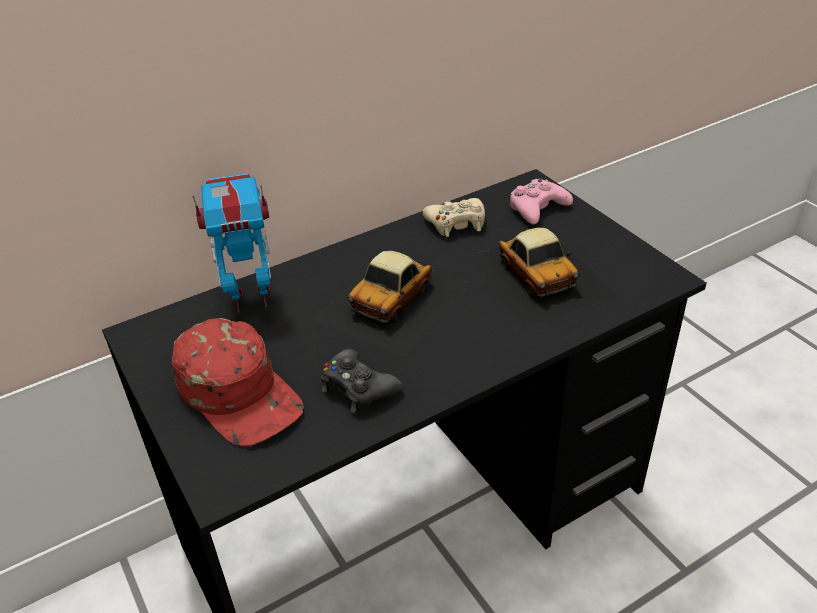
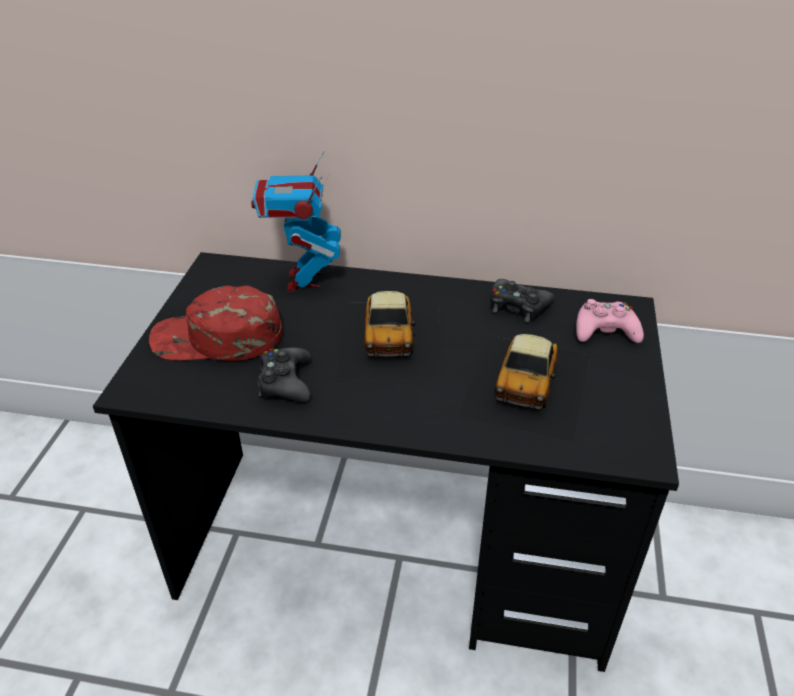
camera: 40 degrees right, 0 degrees up
(240, 392) = (217, 338): red cap -> red cap turned 90 degrees clockwise
(250, 298) = (303, 281): toy robot -> toy robot turned 120 degrees counterclockwise
(393, 300) = (391, 337): toy car -> toy car turned 75 degrees counterclockwise
(456, 223) = (518, 306): beige game controller -> black game controller

